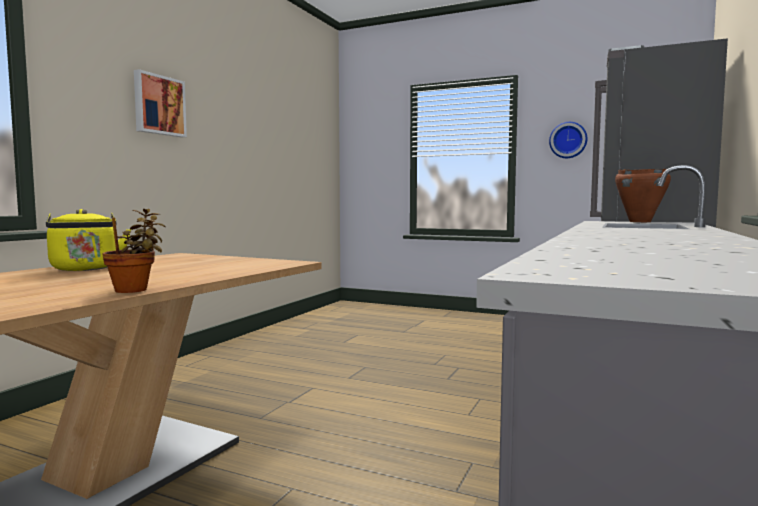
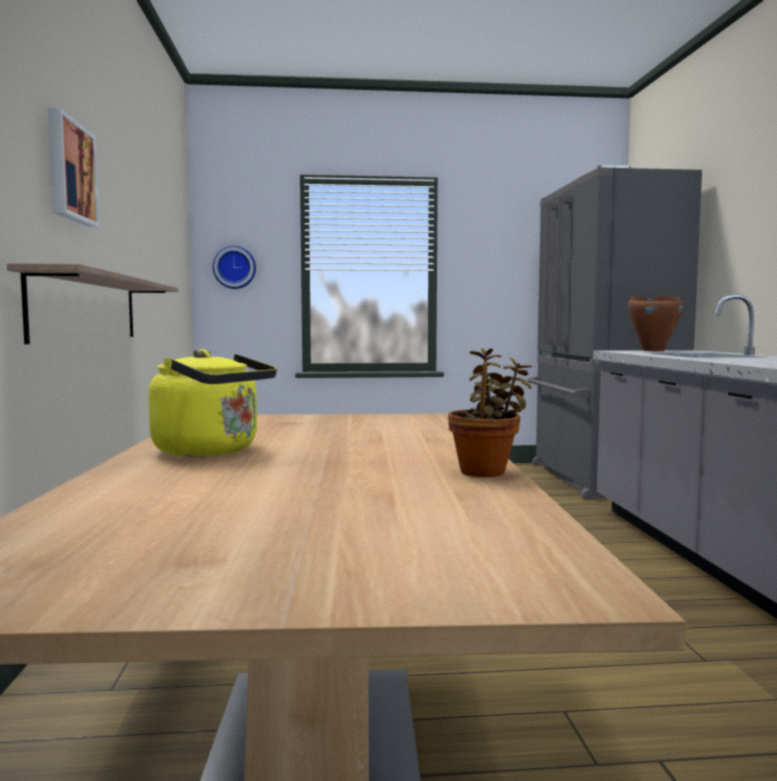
camera: 30 degrees left, 0 degrees up
(178, 187) = (88, 309): none -> shelf
(568, 140) = (494, 258): wall clock -> wall clock (234, 267)

